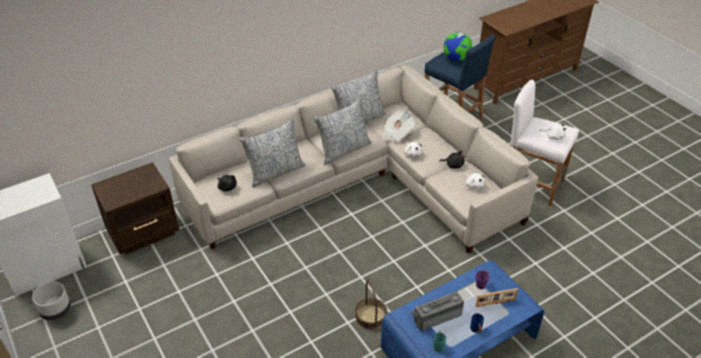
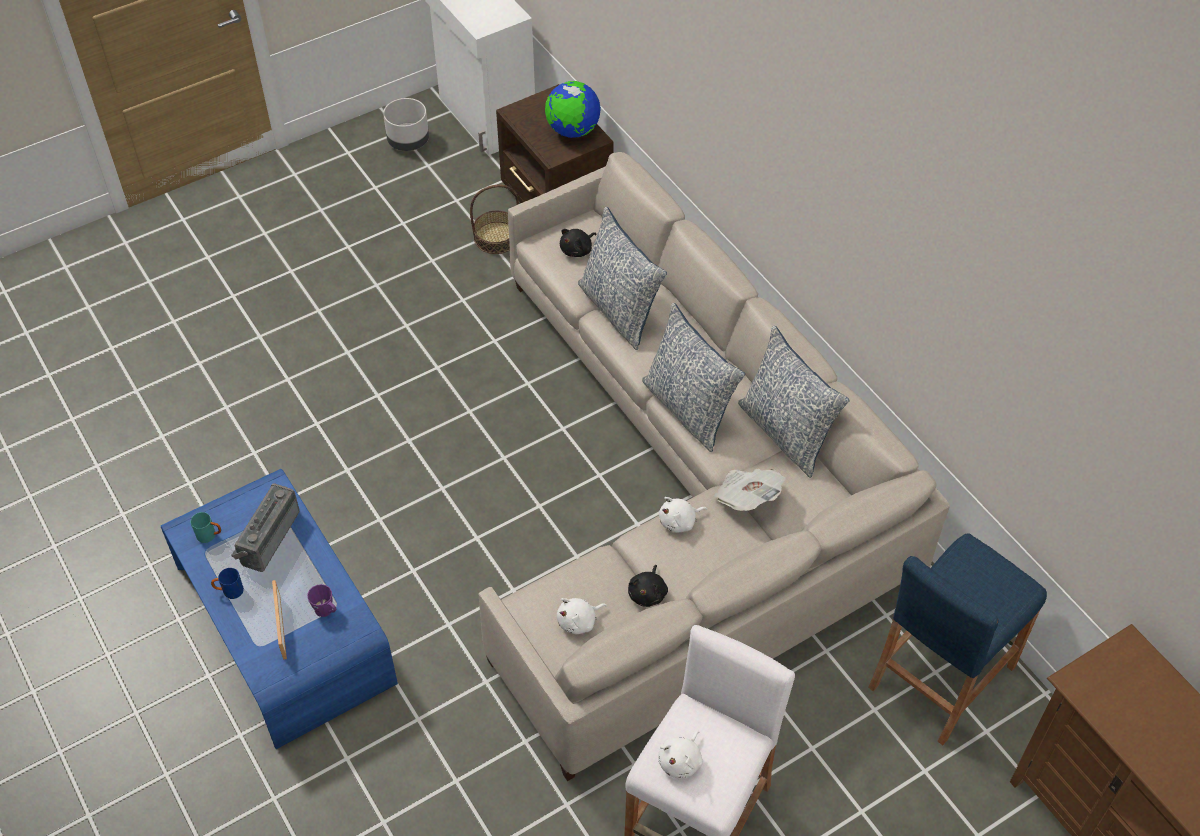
camera: 90 degrees right, 10 degrees up
(370, 317) = (354, 500): basket -> basket (496, 237)
(436, 316) = (267, 537): radio -> radio turned 135 degrees counterclockwise
(456, 59) = (990, 594): globe -> globe (573, 131)

